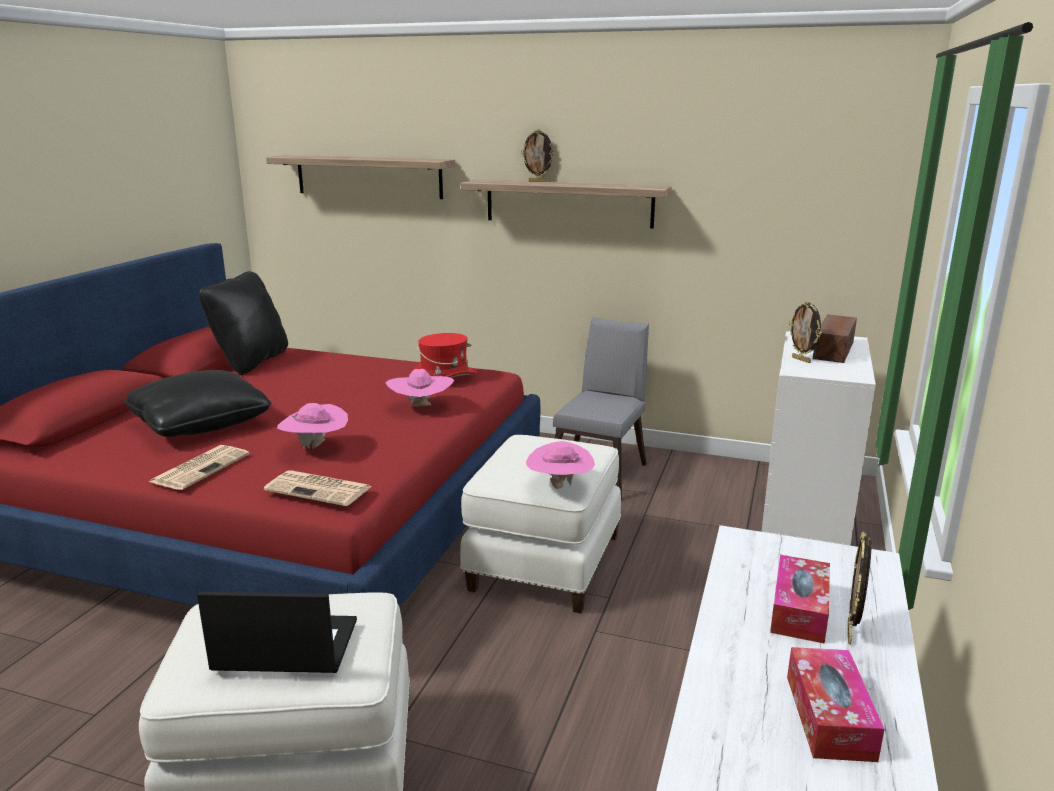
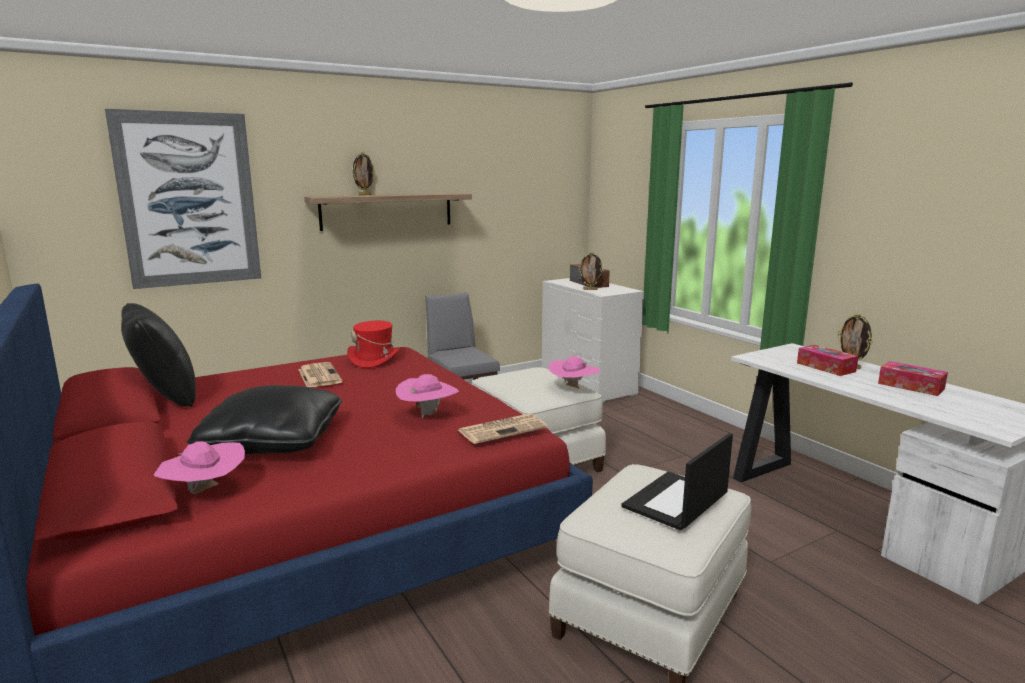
camera: 50 degrees left, 5 degrees down
(201, 467) = (377, 458): newspaper -> newspaper (318, 375)
(368, 176) = (189, 200): shelf -> picture
(421, 408) = (414, 377): pink hat -> pink hat (204, 493)

